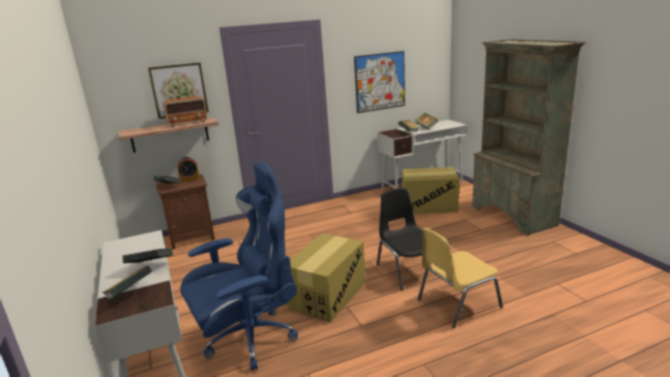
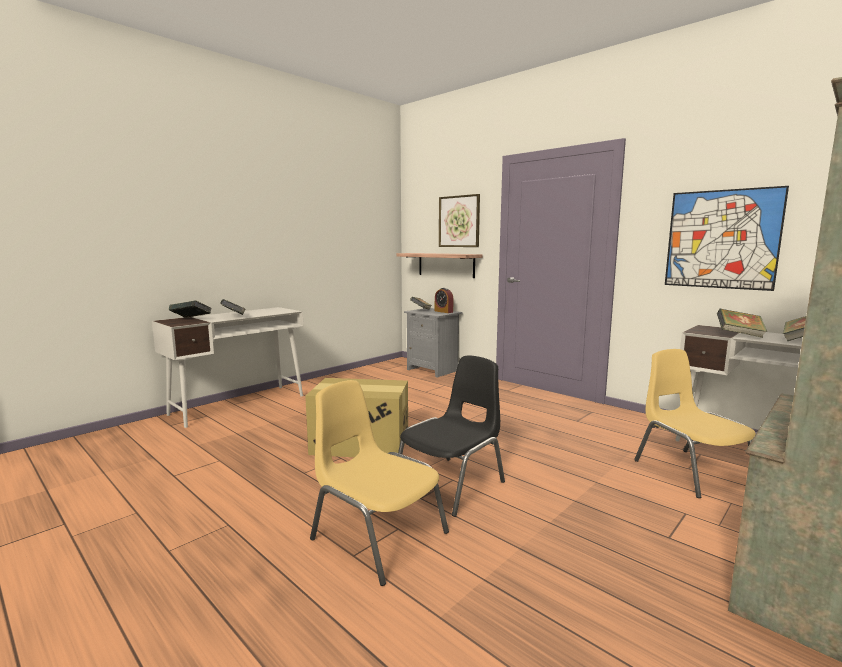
camera: 65 degrees right, 10 degrees down
(188, 123) = (451, 253): radio -> none
(192, 237) = (433, 370): brown nightstand -> grey nightstand
(245, 341) = (270, 425): blue office chair -> none
(429, 206) = (690, 471): cardboard box -> yellow chair

